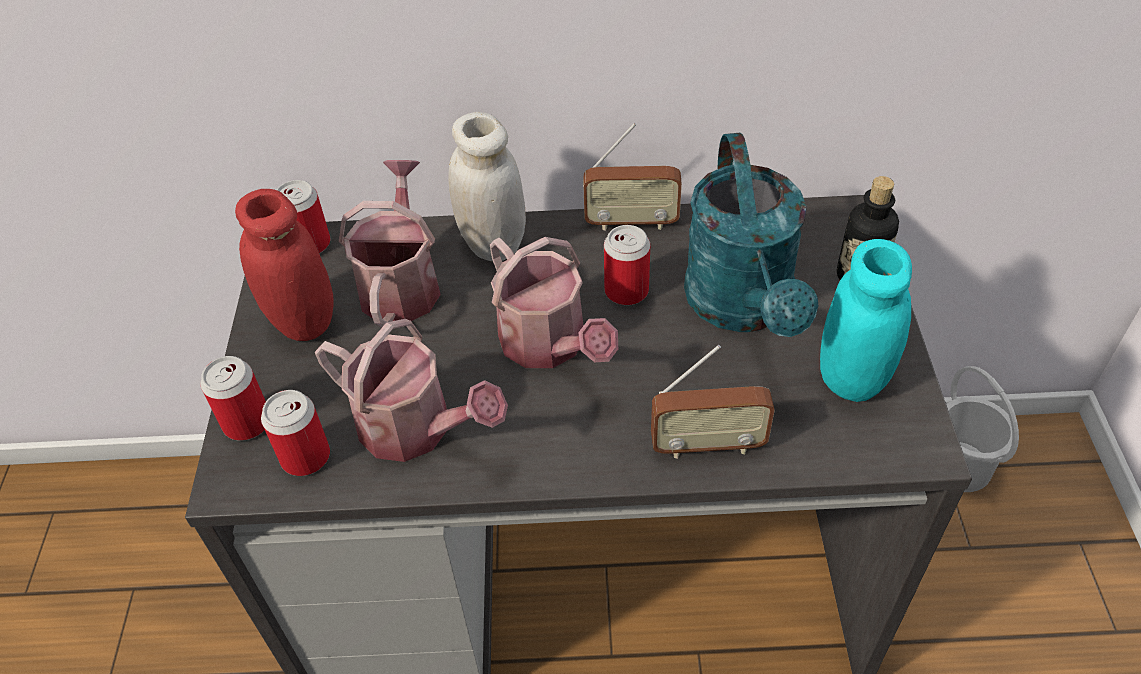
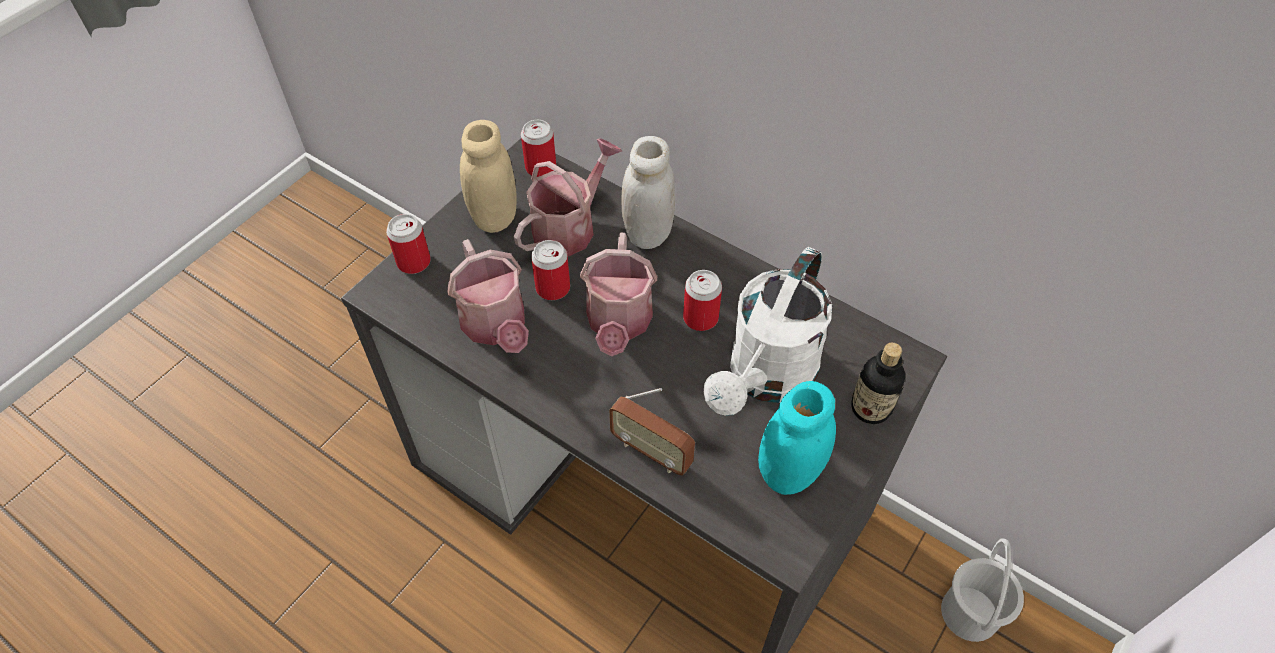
camera: 35 degrees right, 5 degrees up
(303, 321) = (494, 217): red jar -> beige jar
(305, 457) = (425, 303): can -> can (553, 288)
(631, 222) = (750, 272): radio -> none
(744, 308) = (766, 379): turquoise watering can -> white watering can

